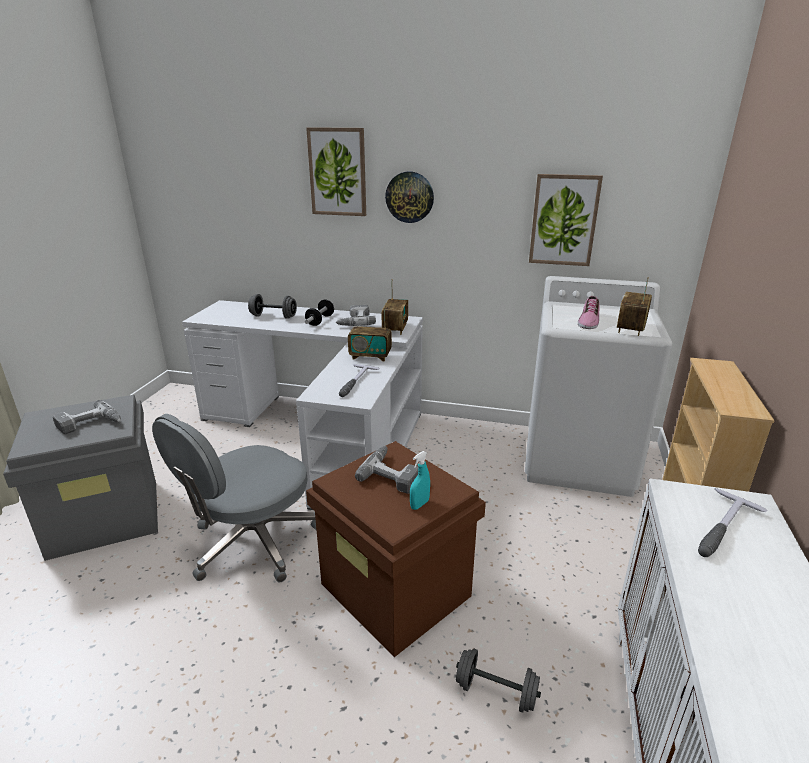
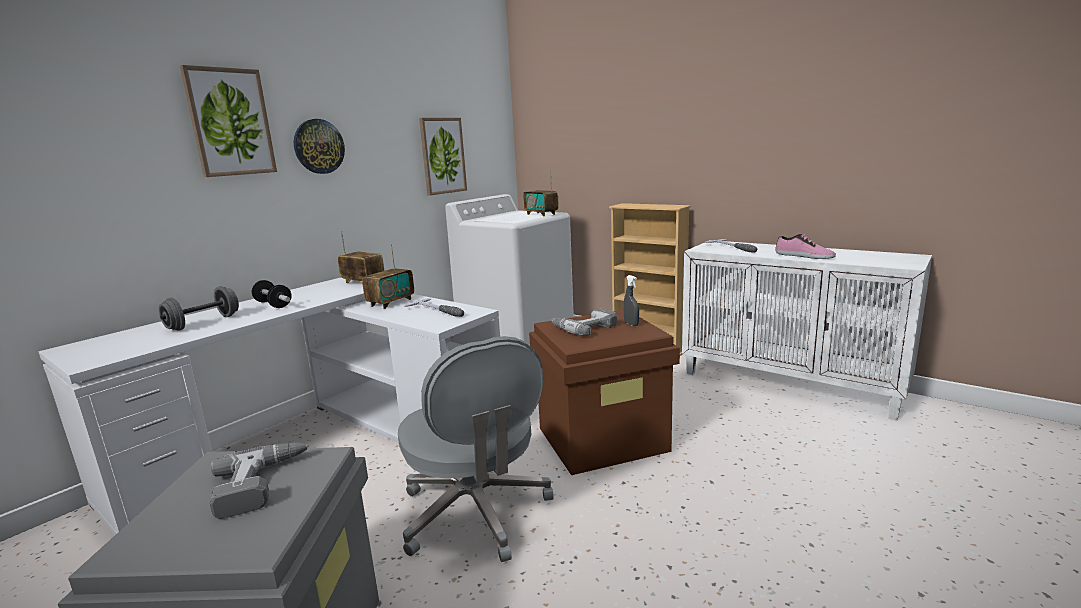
camera: 65 degrees left, 10 degrees down
(354, 321) = (309, 293): power drill -> none
(419, 504) = (631, 324): turquoise spray bottle -> grey spray bottle
(496, 692) = (714, 419): grey dumbbell -> none
(588, 321) = (515, 218): shoe -> shoe (804, 256)

